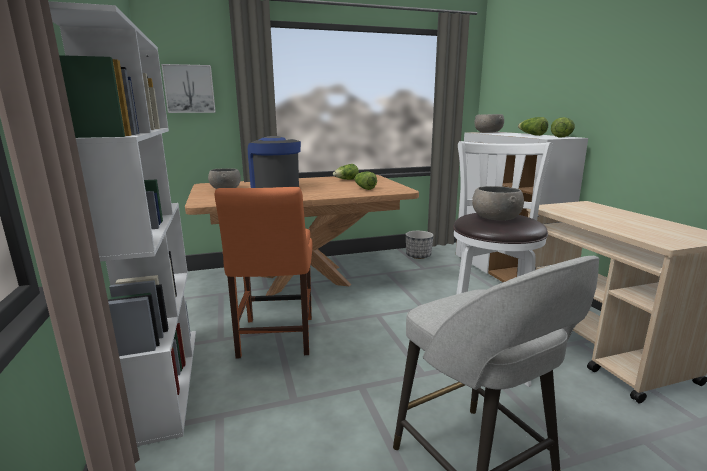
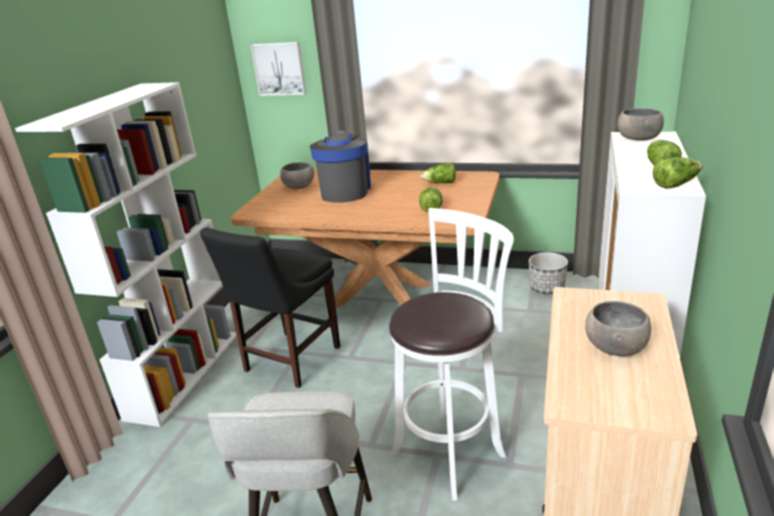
camera: 35 degrees right, 10 degrees up
(275, 339) = (289, 361): orange chair -> black chair
(495, 219) = (430, 313): grey bowl -> grey bowl (615, 347)

